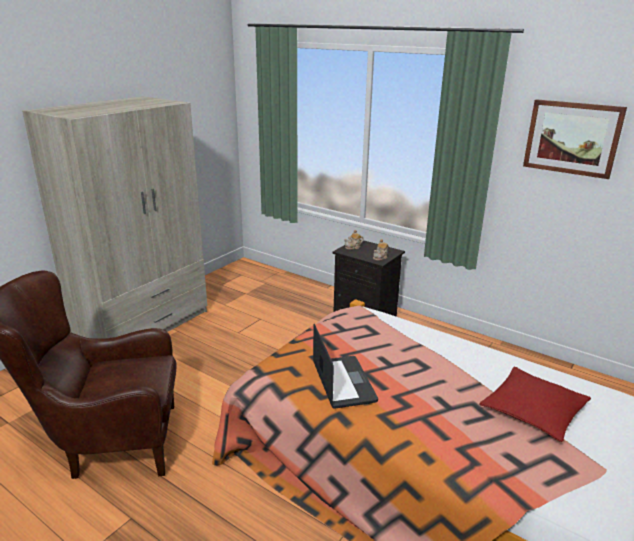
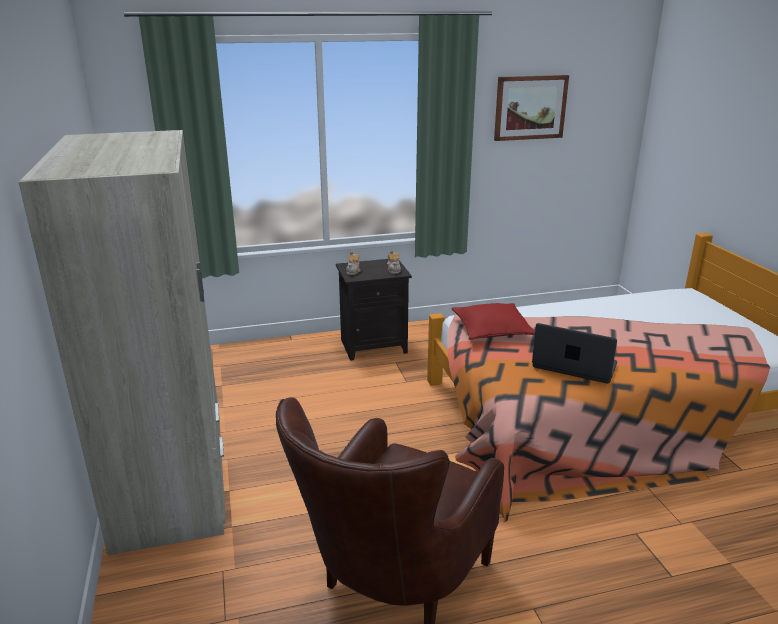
camera: 50 degrees left, 0 degrees up
(533, 411) = (670, 320): red pillow -> red pillow (492, 330)

